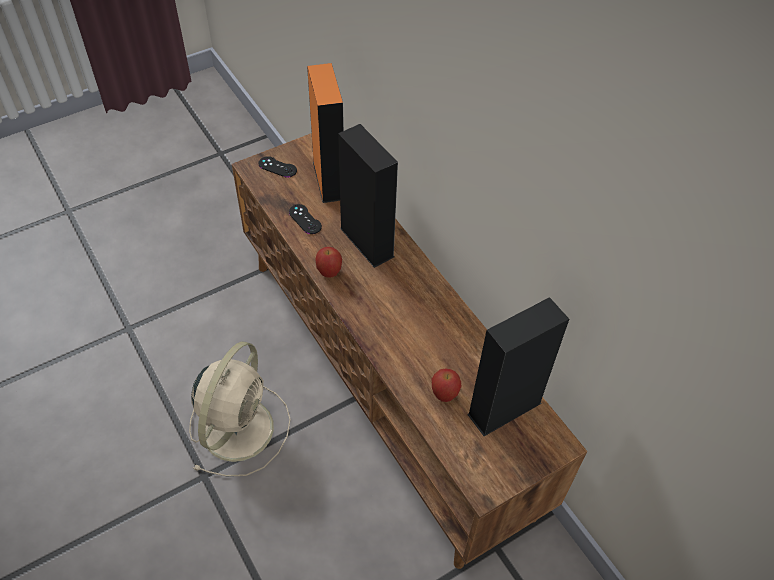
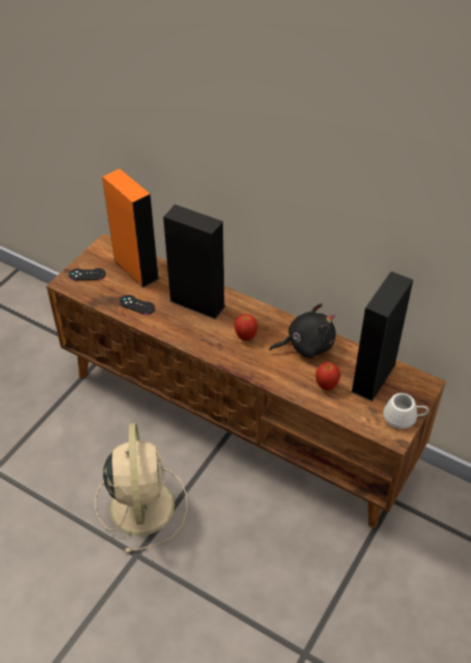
camera: 25 degrees left, 5 degrees down
(329, 272) = (183, 336): apple -> apple (245, 337)
(453, 338) = (306, 345): none -> black plush toy
(508, 472) = (404, 417): none -> white mug

